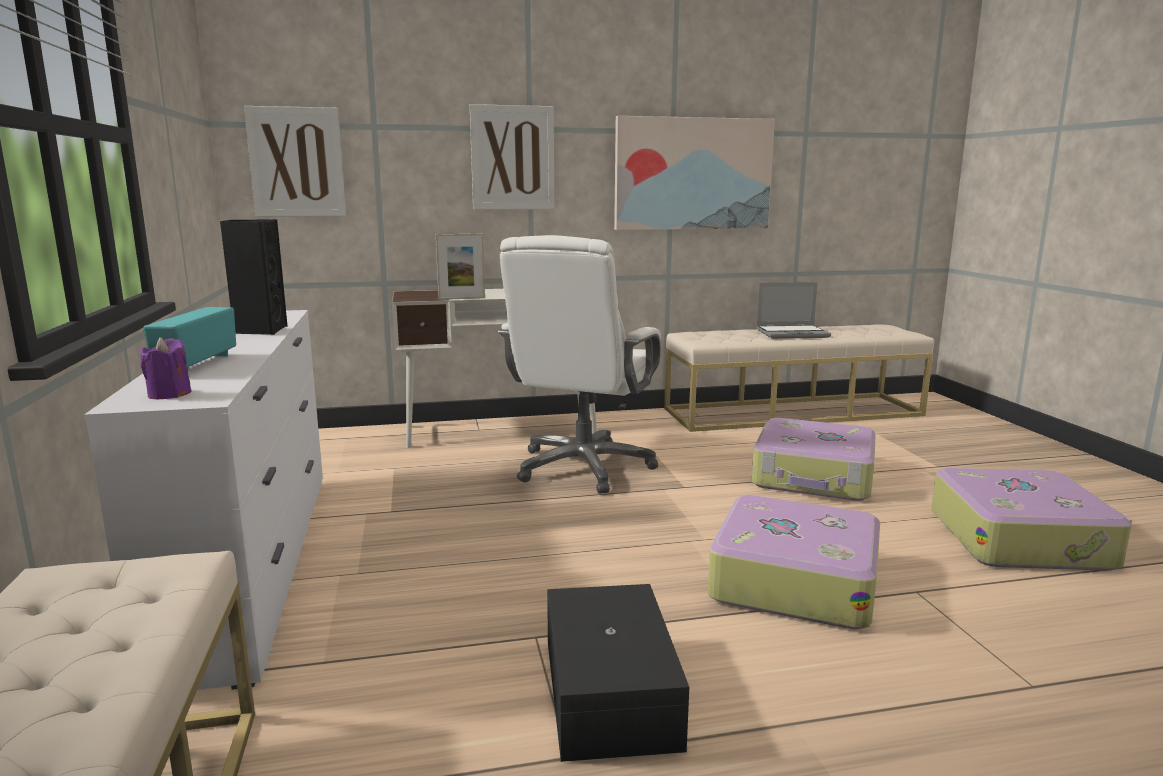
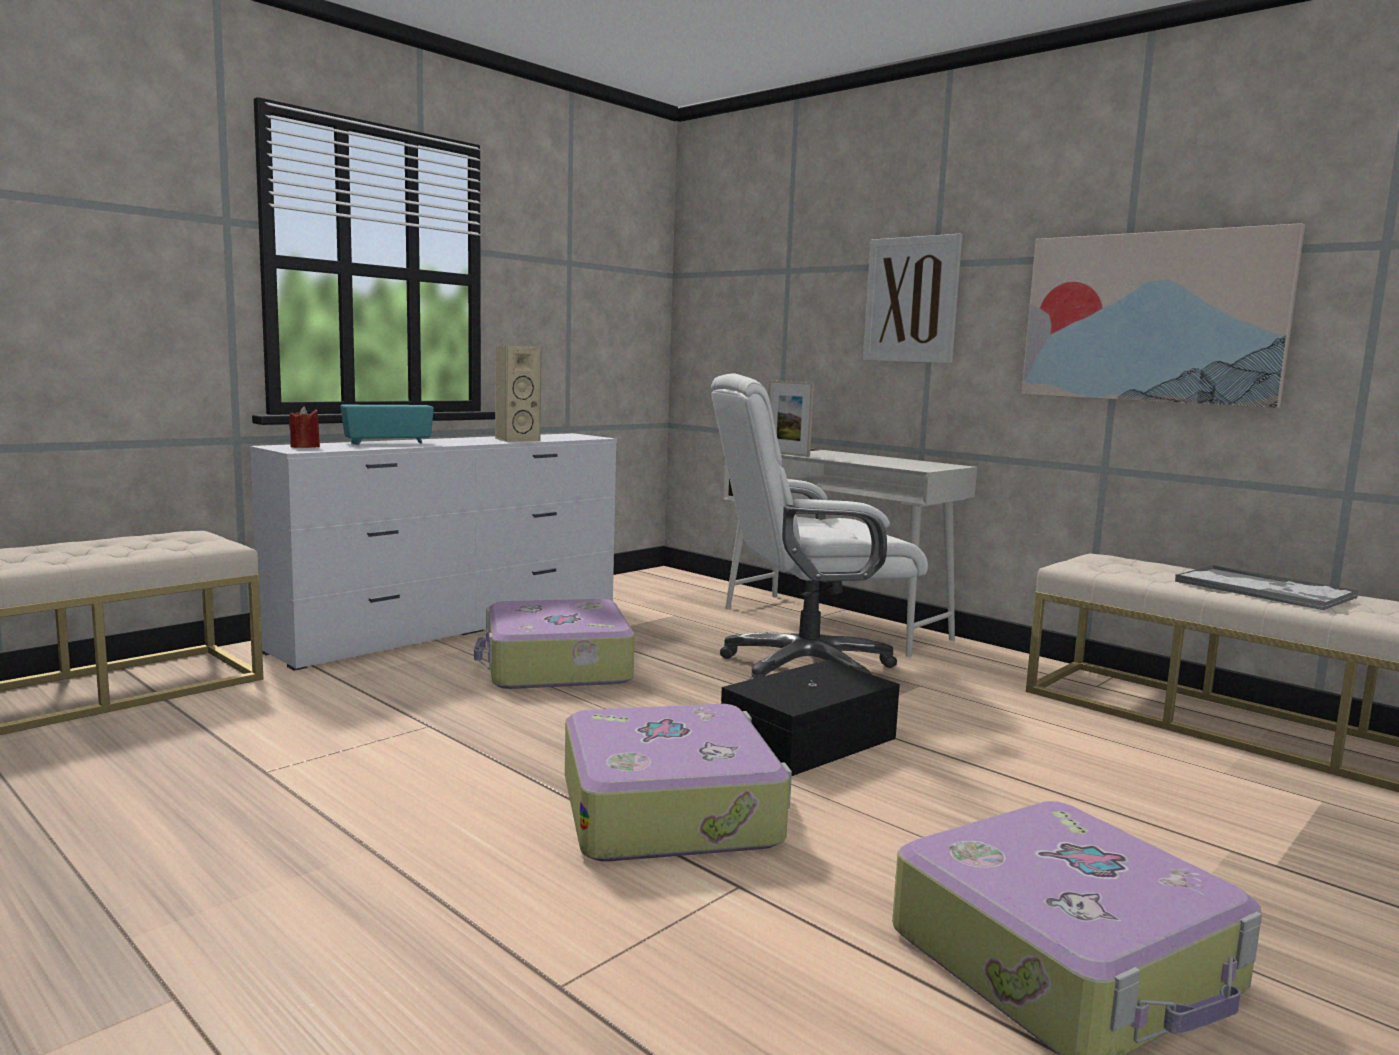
camera: 55 degrees right, 5 degrees down
(169, 394) = (305, 447): purple candle -> red candle
(260, 330) = (515, 440): black speaker -> beige speaker
(296, 162) = (724, 309): picture -> none
(607, 694) = (362, 767): black storage box -> black storage box (805, 740)
(792, 333) = (1265, 590): laptop -> tray
(814, 477) = (1019, 780): suitcase -> suitcase (555, 666)

